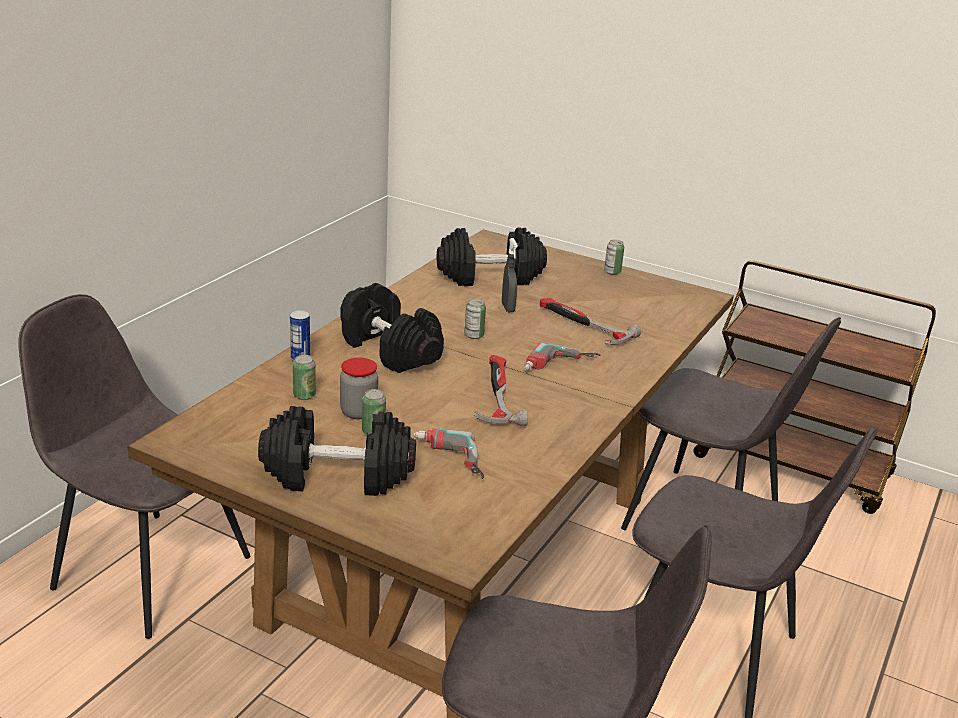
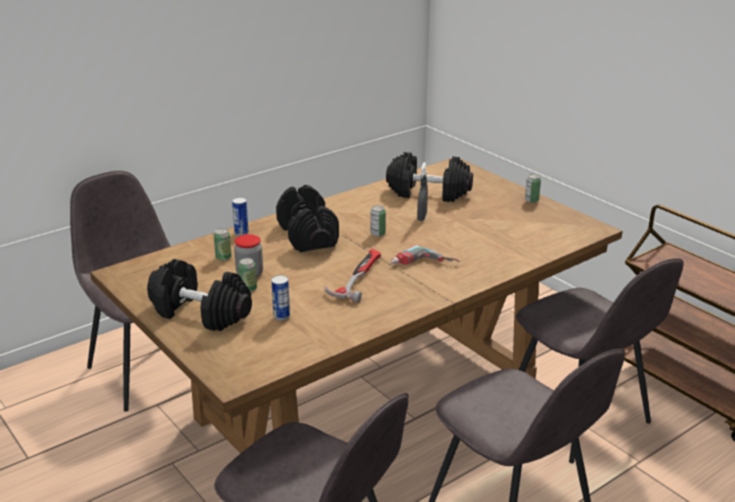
camera: 25 degrees right, 0 degrees up
(447, 460) = (281, 316): power drill -> can
(582, 325) = (469, 237): hammer -> none

